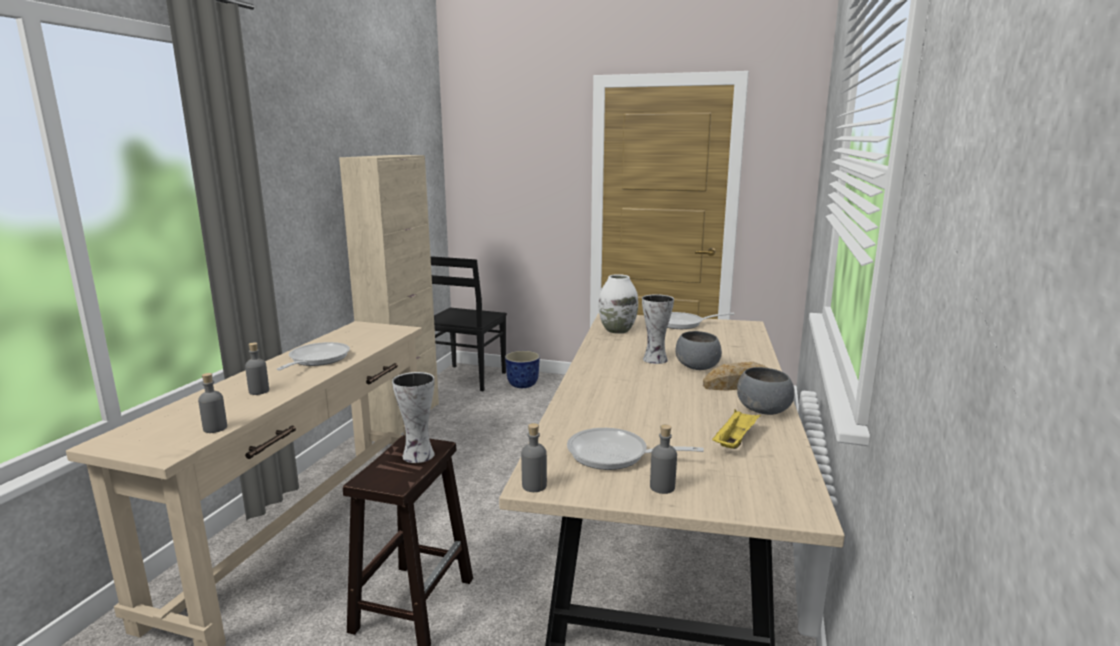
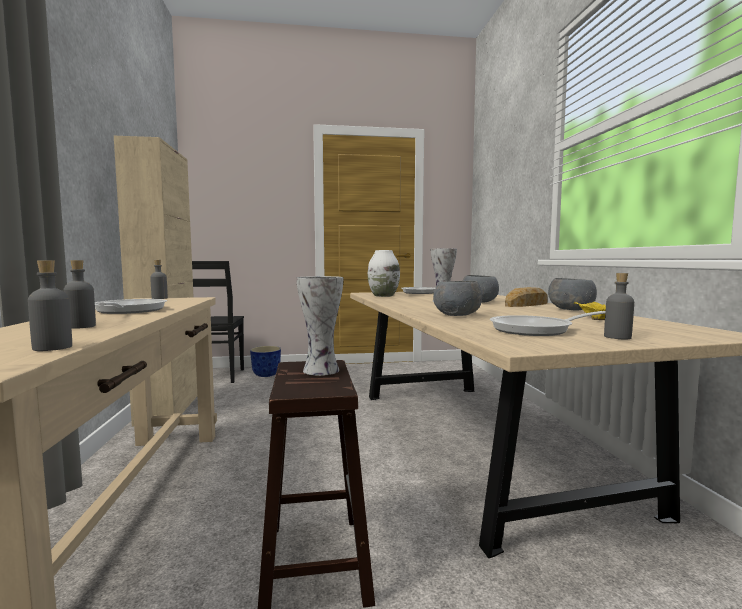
camera: 25 degrees left, 10 degrees down
(534, 486) = (522, 347): grey bottle -> grey bottle (159, 298)
(602, 403) = (457, 315): none -> grey bowl

